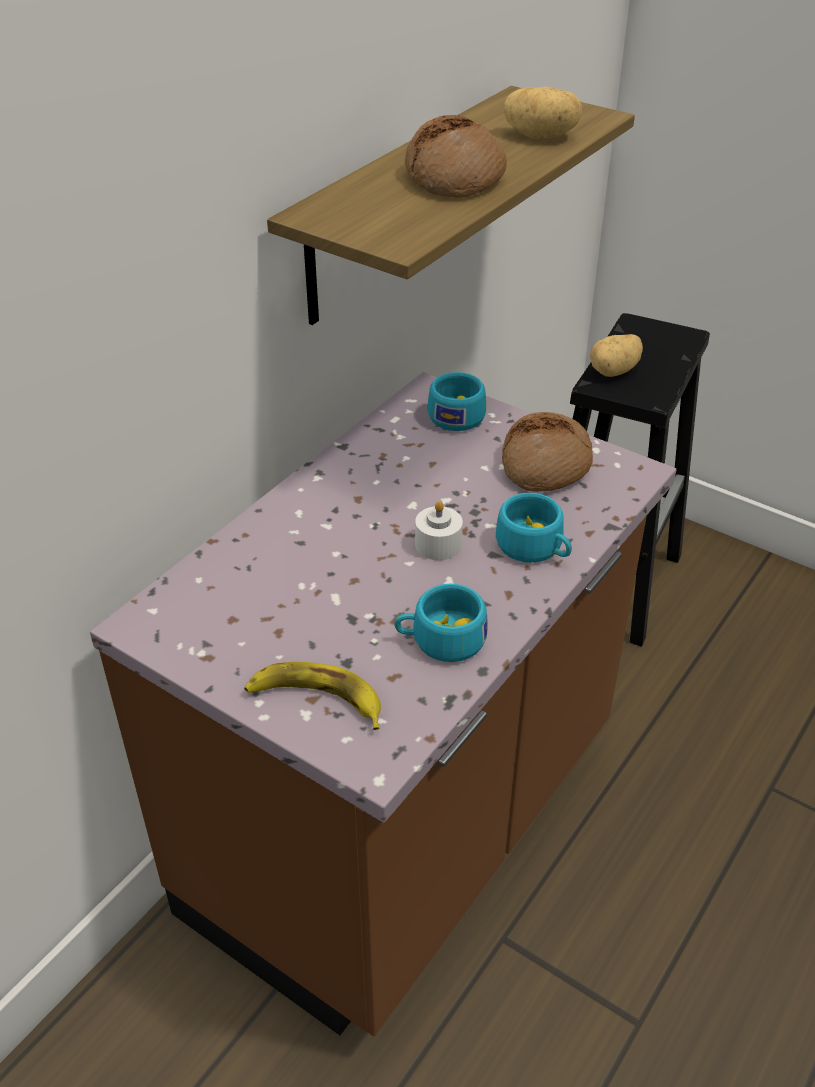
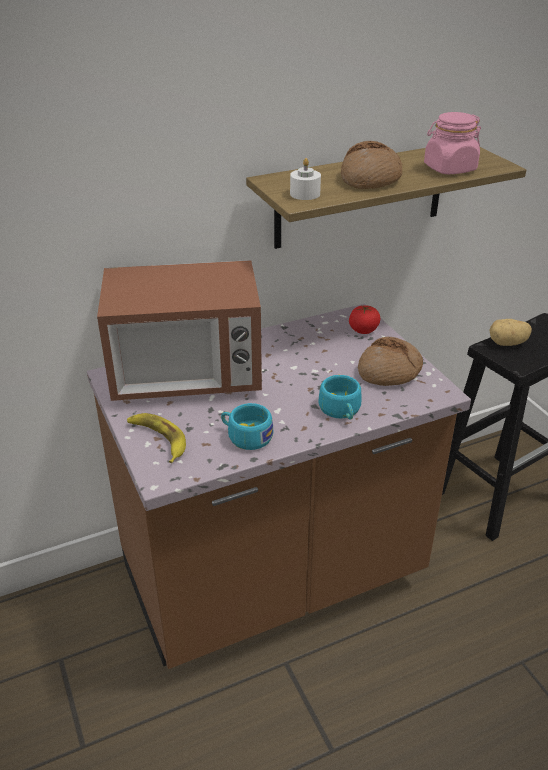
camera: 30 degrees right, 5 degrees down
(267, 579) = (186, 376): none -> microwave
(438, 544) = (289, 390): white candle -> white candle (305, 194)
(458, 413) = (363, 330): turquoise cup -> tomato
(541, 136) = (449, 168): potato -> pink jar

